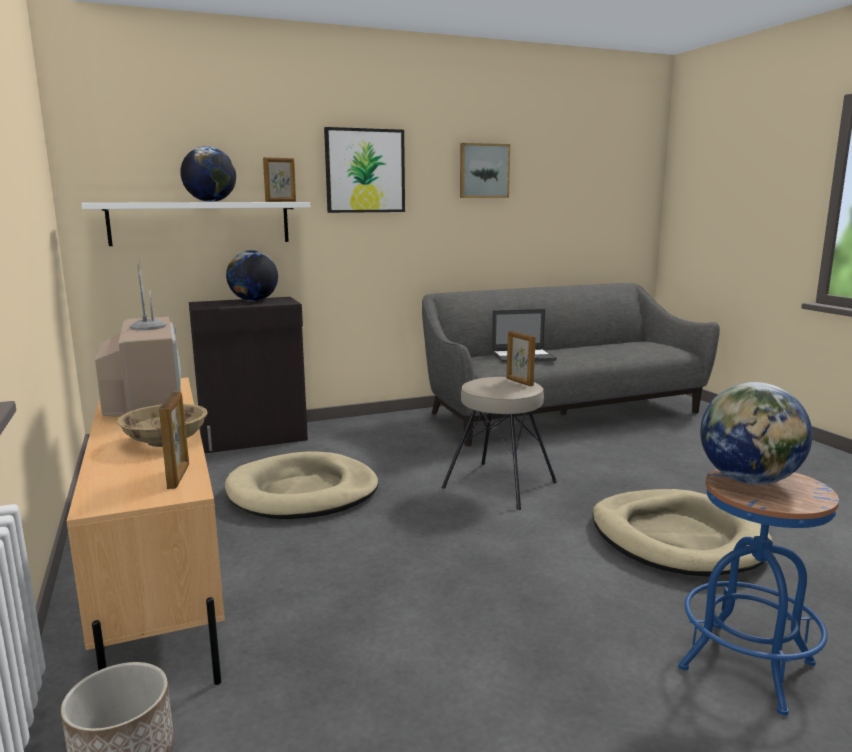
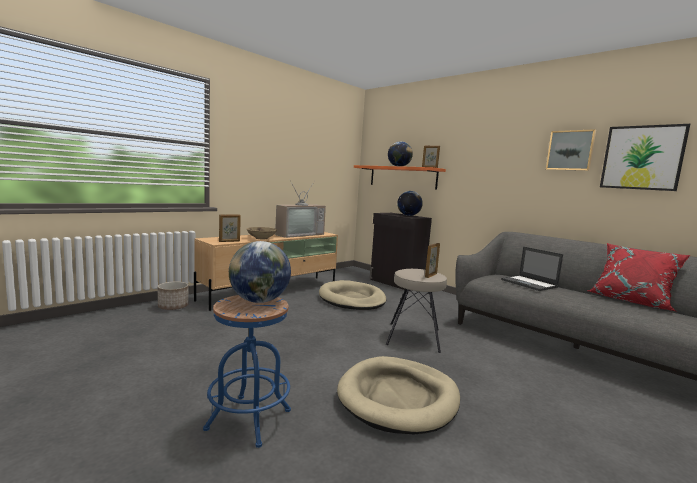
camera: 65 degrees right, 5 degrees down
(200, 223) = (402, 177): white shelf -> orange shelf
(365, 171) = (482, 152): picture -> picture (642, 158)
(592, 343) = (631, 301): none -> red pillow

